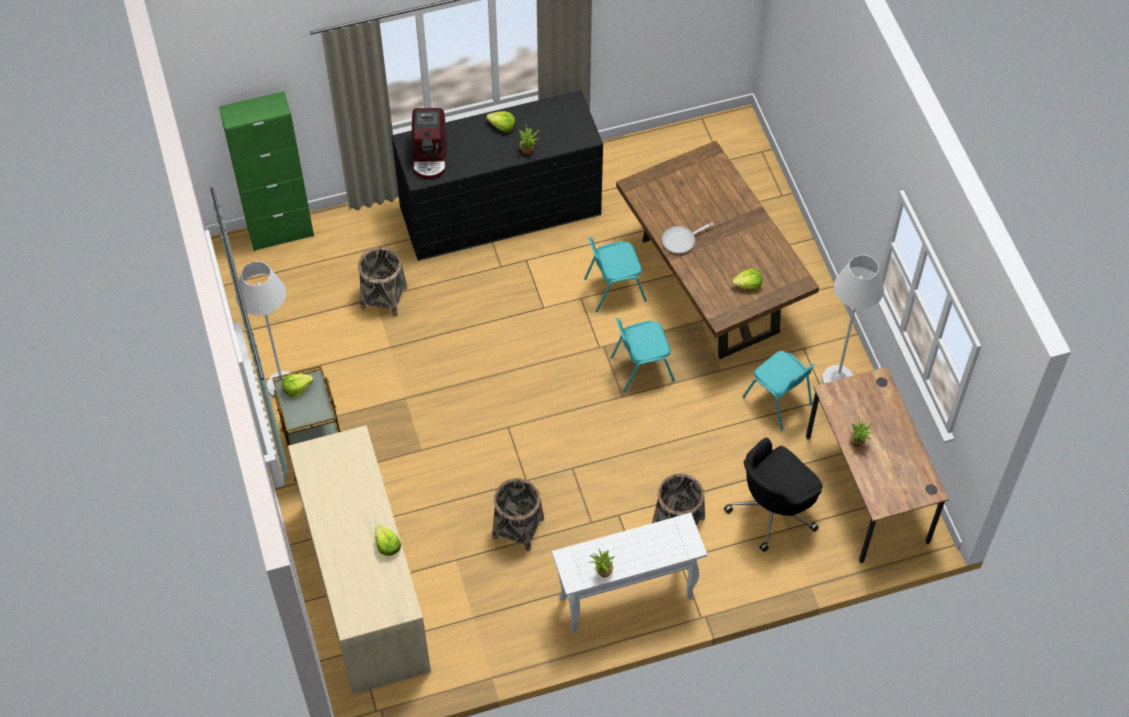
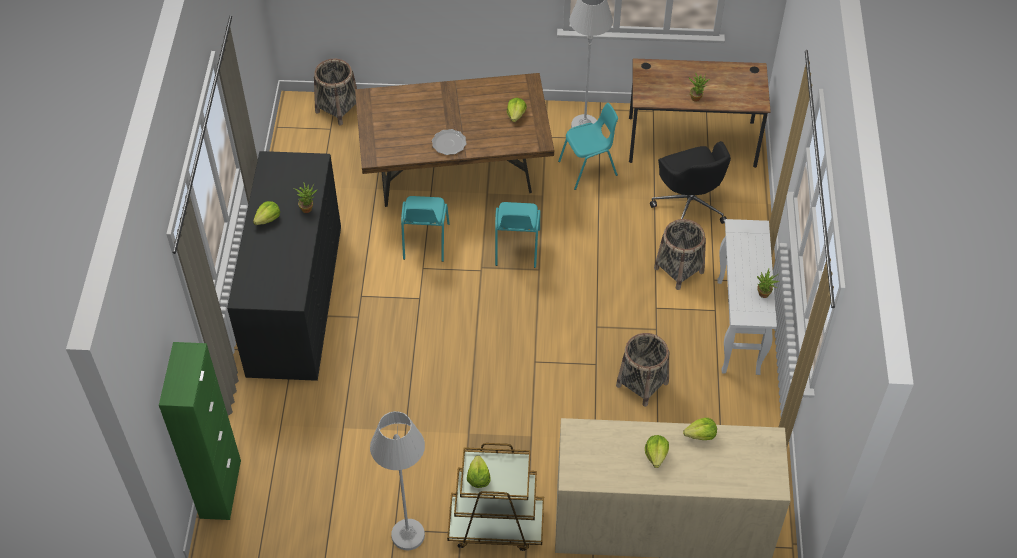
camera: 70 degrees left, 5 degrees down
(352, 513) = (656, 455): none -> lettuce
(384, 297) = (345, 419): basket -> basket (338, 109)
(430, 156) = (271, 283): coffee machine -> none
(681, 241) = (449, 143): frying pan -> plate

